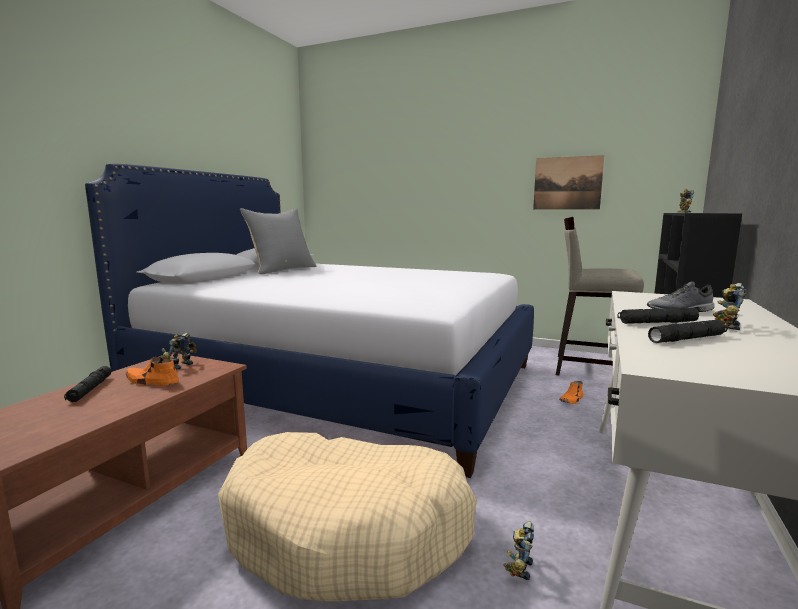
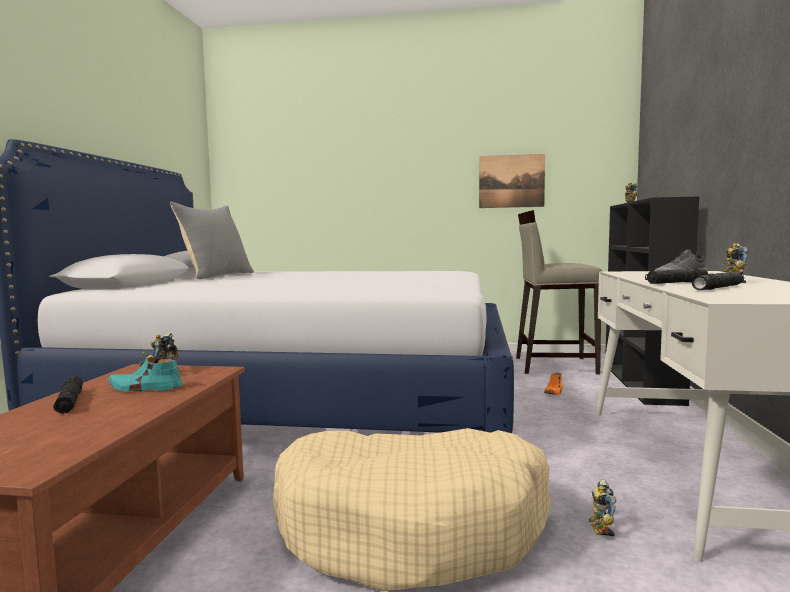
camera: 15 degrees left, 5 degrees down
(151, 381) = (144, 388): orange shoe -> turquoise shoe

